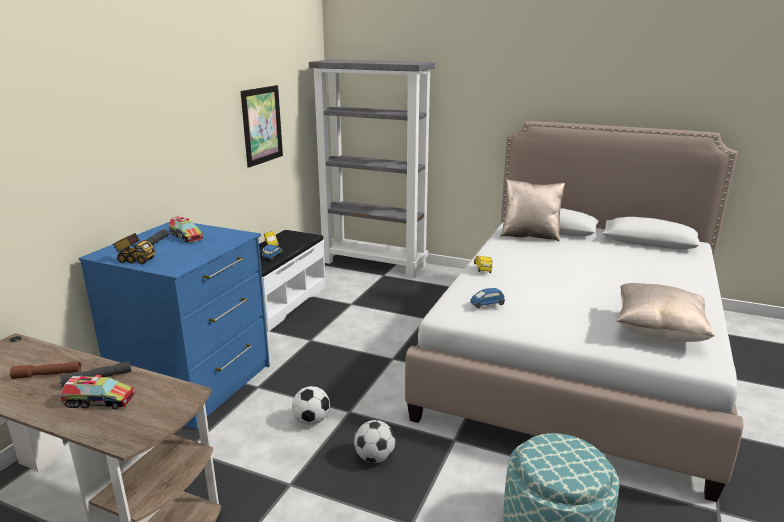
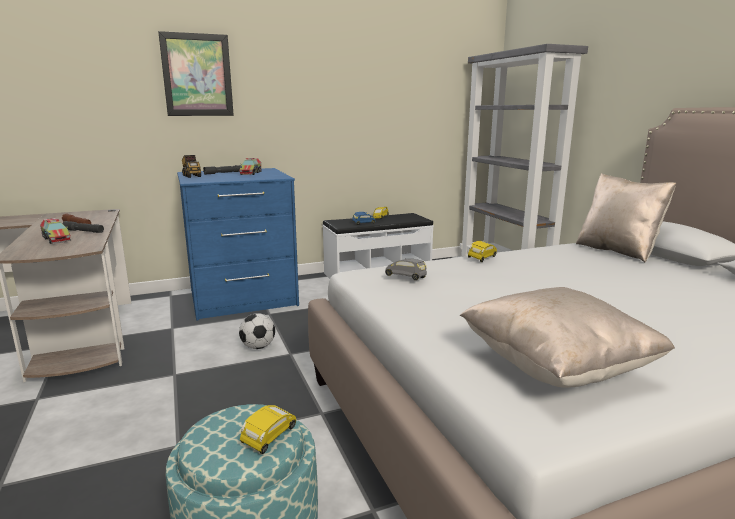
camera: 45 degrees right, 5 degrees down
(262, 125) = (397, 110): picture -> picture (197, 75)
(375, 457) = (246, 390): football -> none
(487, 305) = (406, 277): blue toy car -> grey toy car
(581, 449) = (270, 437): none -> yellow toy car

